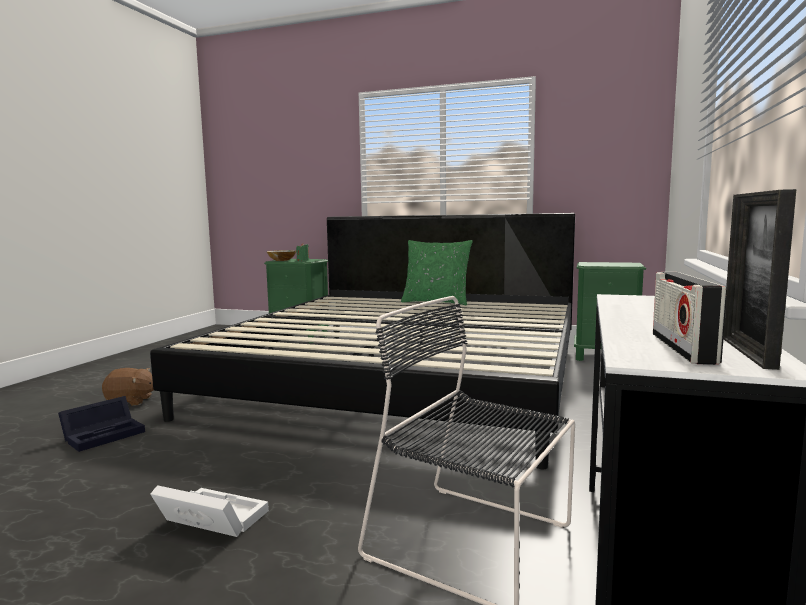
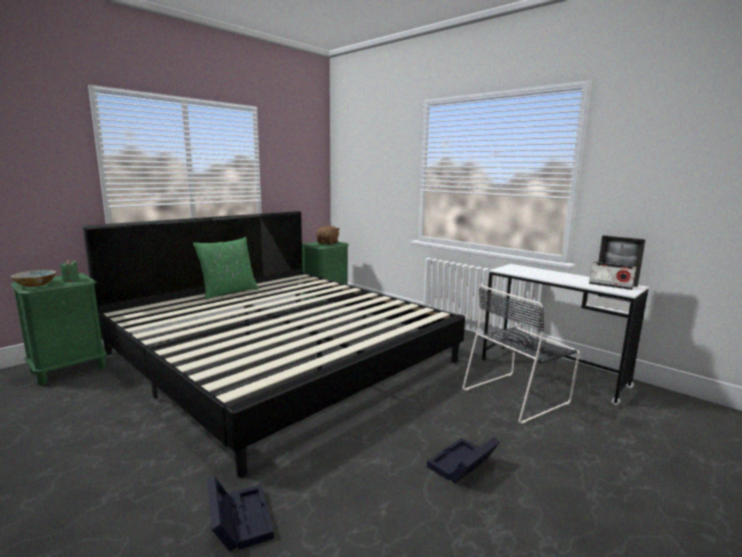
camera: 65 degrees left, 5 degrees up
(130, 401) = (138, 500): brown plush toy -> brown plush toy (328, 243)
(209, 519) = (462, 466): white storage box -> black storage box

